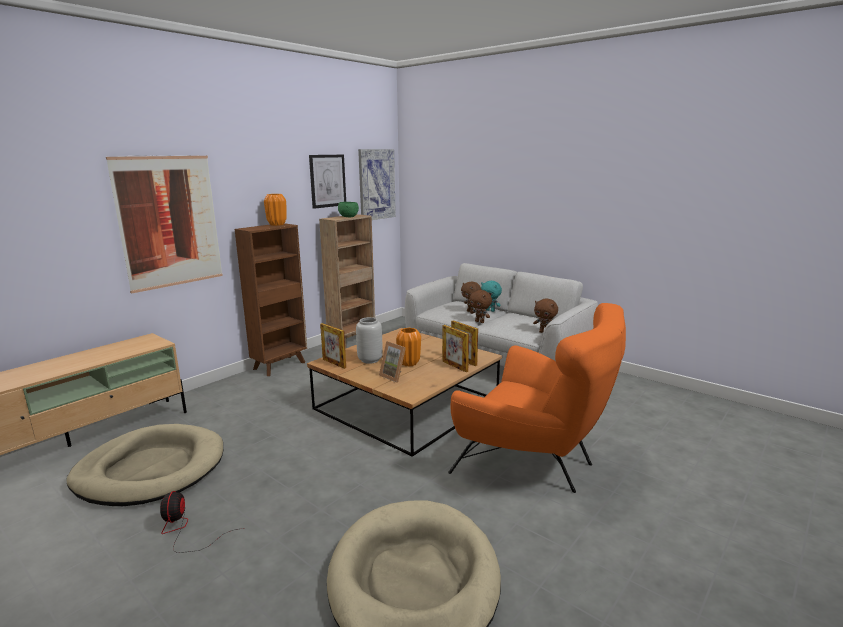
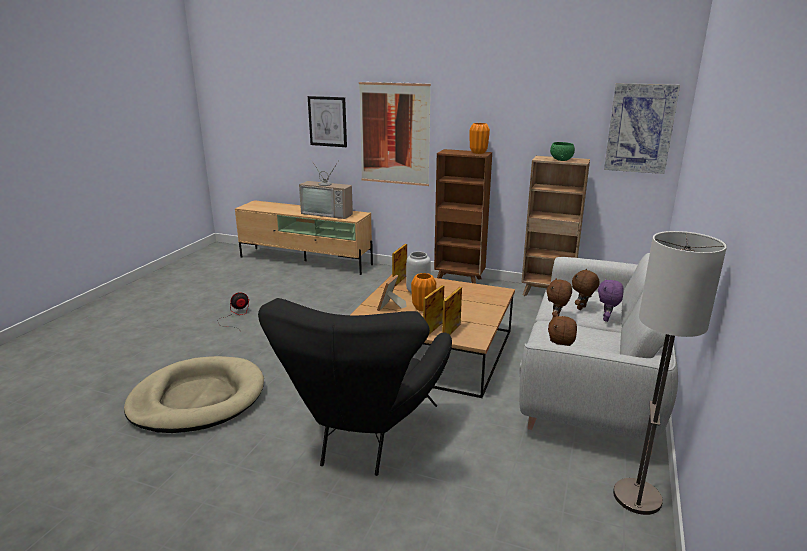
camera: 70 degrees right, 5 degrees up
(105, 353) = (329, 213): none -> television
(151, 469) = (290, 288): beige dog bed -> none
(327, 181) = (560, 117): picture -> picture (327, 121)
(490, 310) = (606, 319): turquoise plush toy -> purple plush toy
(536, 462) = (364, 436): orange armchair -> black armchair
(619, 380) = (637, 497): none -> floor lamp

